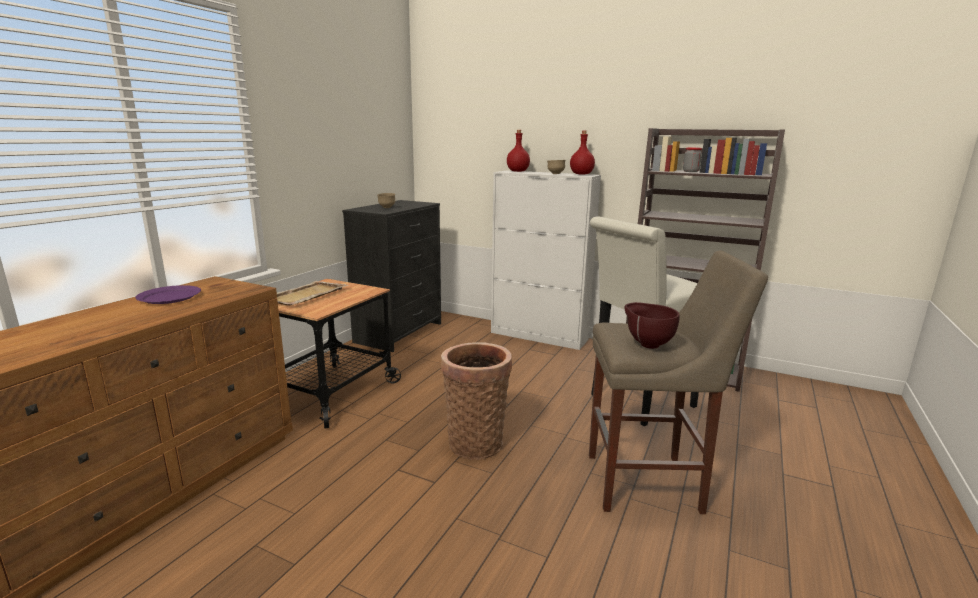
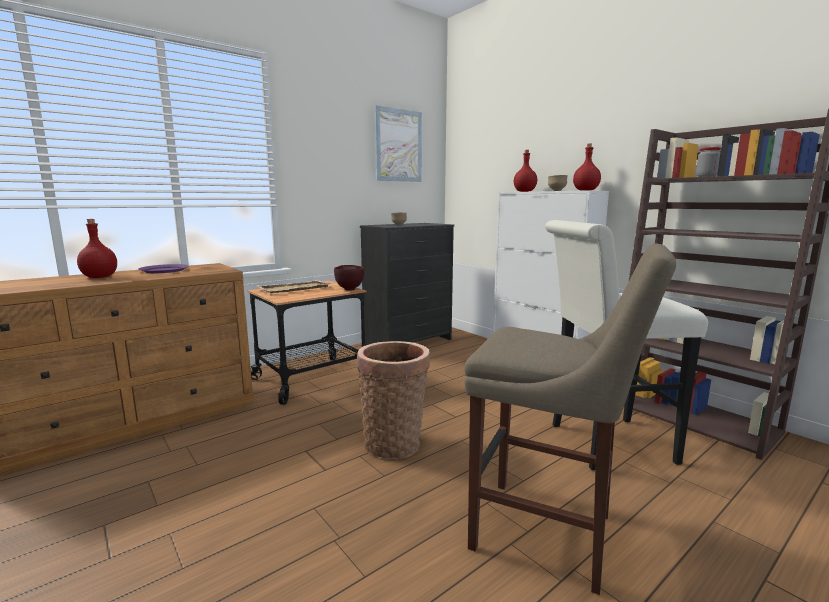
camera: 25 degrees right, 5 degrees down
(101, 319) = (99, 277): none -> red bottle
(371, 115) = (398, 145): none -> picture
(647, 344) = (525, 349): brown bowl -> brown bowl (349, 289)

